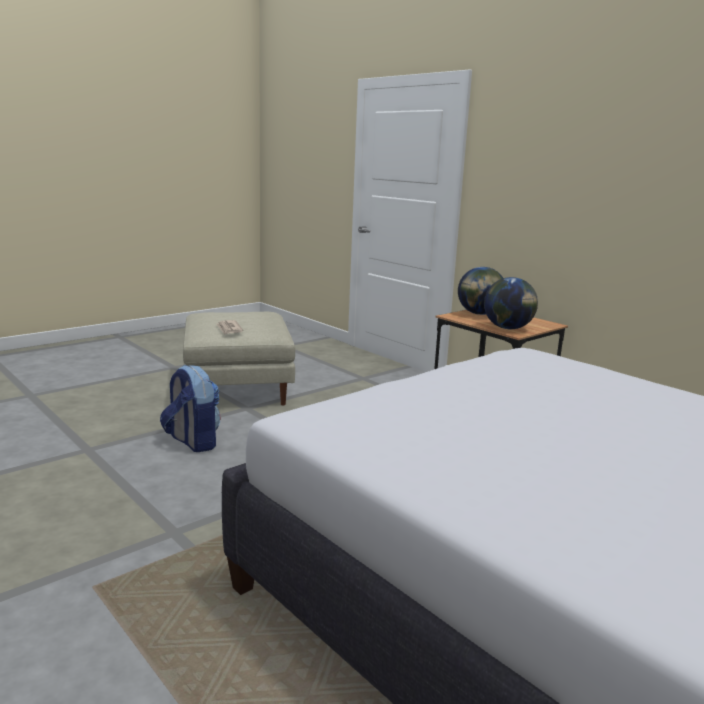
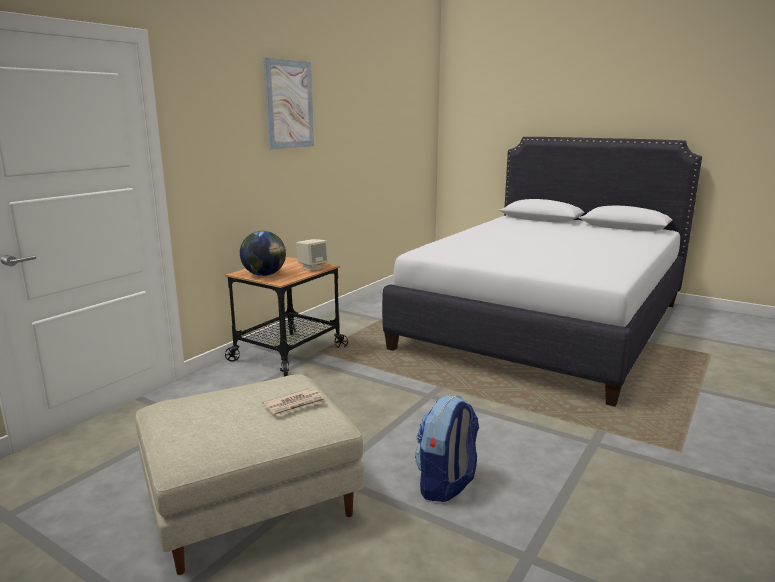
camera: 105 degrees left, 0 degrees up
(508, 328) = (312, 267): globe -> beige speaker
(631, 133) = (289, 104): none -> picture

